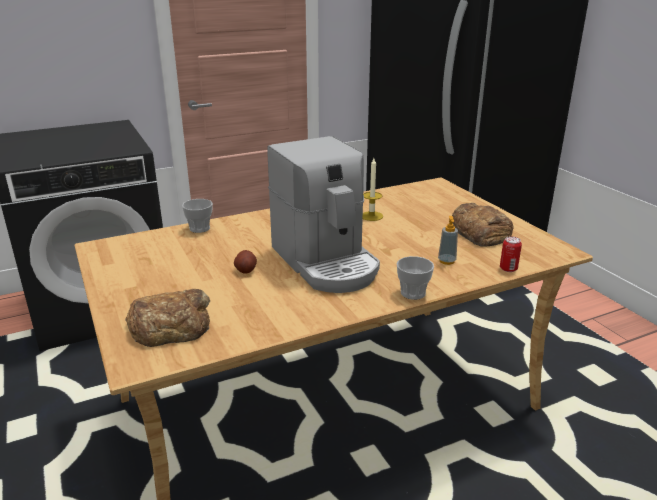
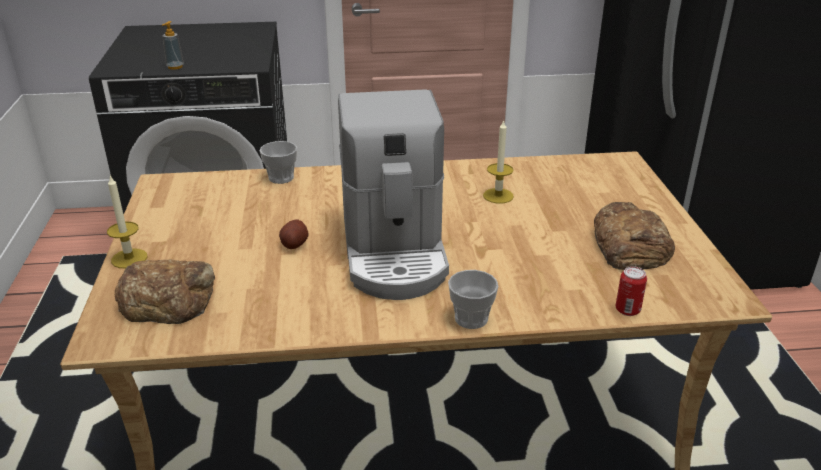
camera: 20 degrees right, 5 degrees up
(113, 303) = (129, 258): none -> candle
(446, 261) = (550, 281): soap dispenser -> soap dispenser (175, 67)

